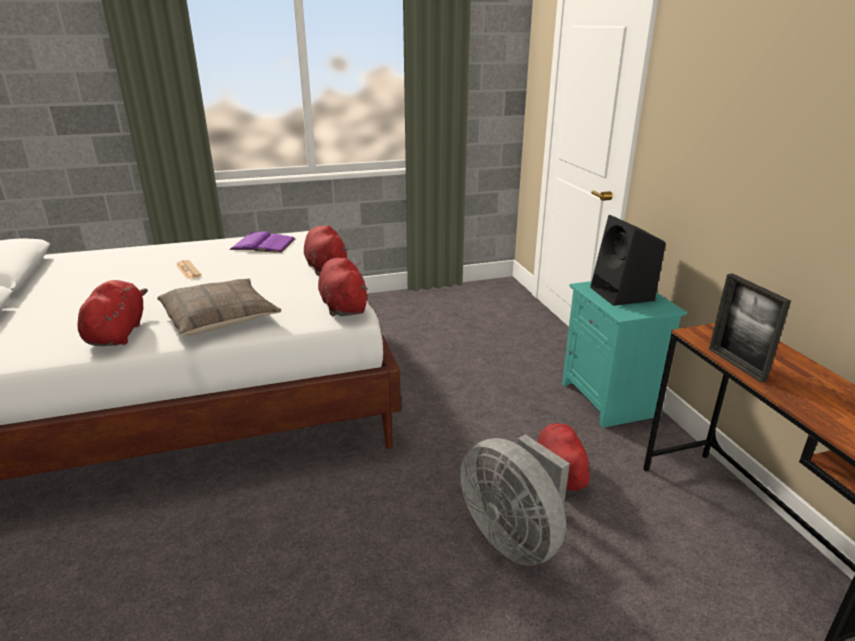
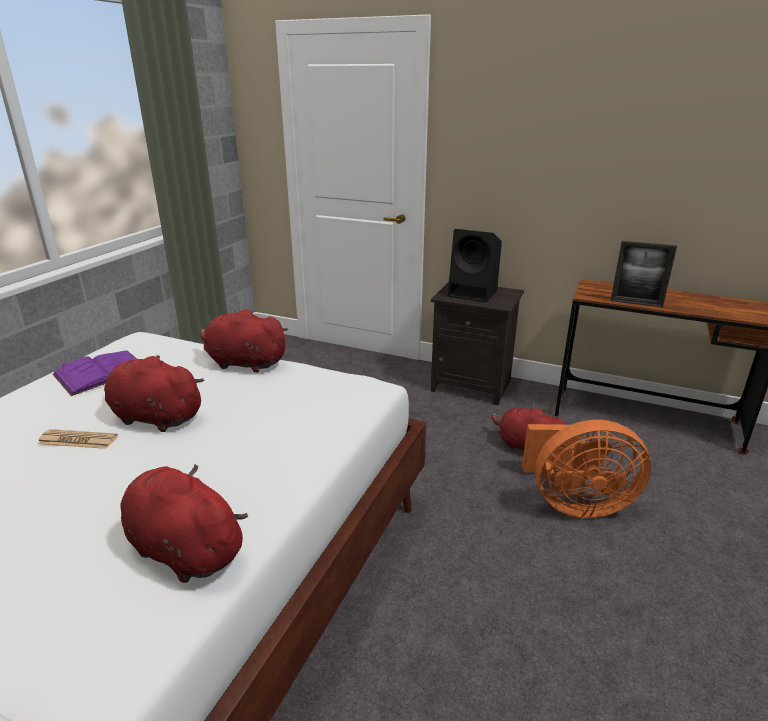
camera: 50 degrees left, 0 degrees up
(220, 317) = (263, 457): pillow -> none
(343, 306) = (348, 385): red plush toy -> red plush toy (154, 417)
(514, 536) = (575, 503): grey fan -> orange fan
(610, 400) = (472, 385): turquoise nightstand -> black nightstand

